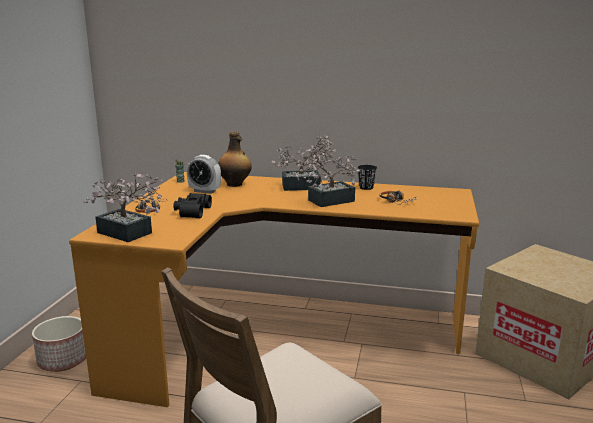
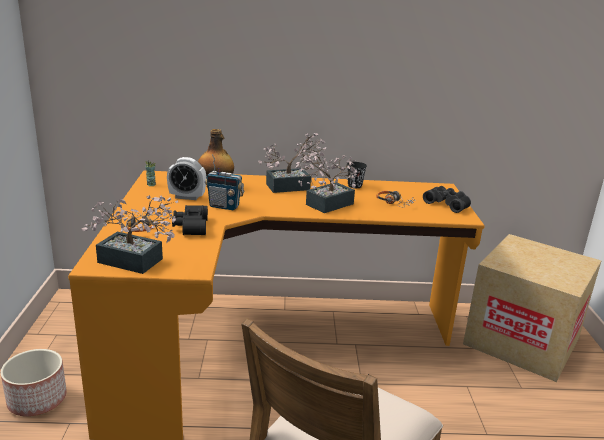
camera: 15 degrees left, 5 degrees up
(232, 199) = (224, 206): none -> radio
(451, 205) = (447, 204): none -> black binoculars

